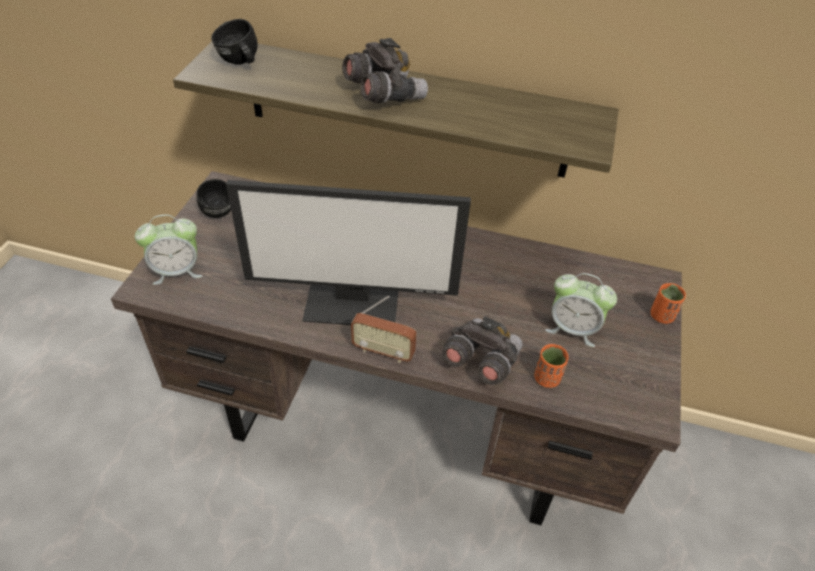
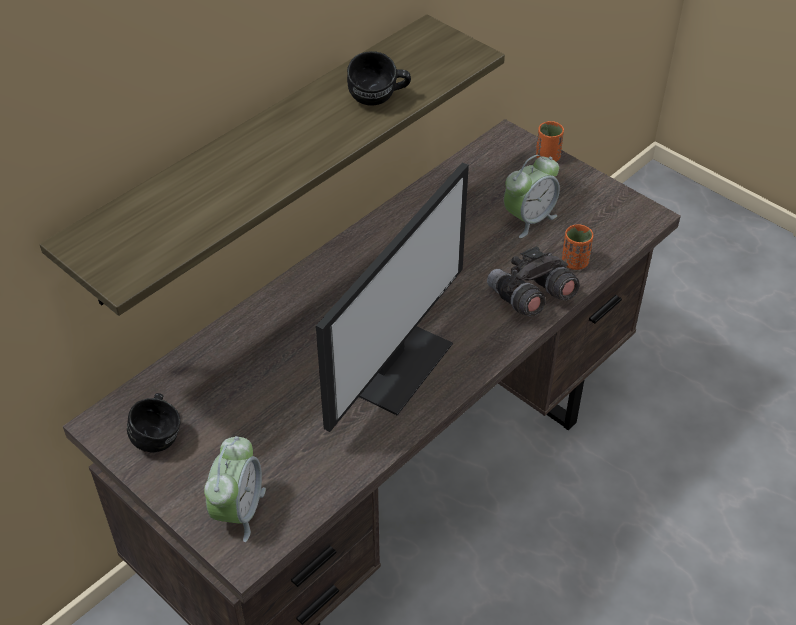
camera: 60 degrees left, 0 degrees up
(239, 63) = (129, 239): black mug -> black mug (379, 100)
(383, 94) = (289, 148): grey binoculars -> none
(383, 351) = (478, 364): radio -> none

